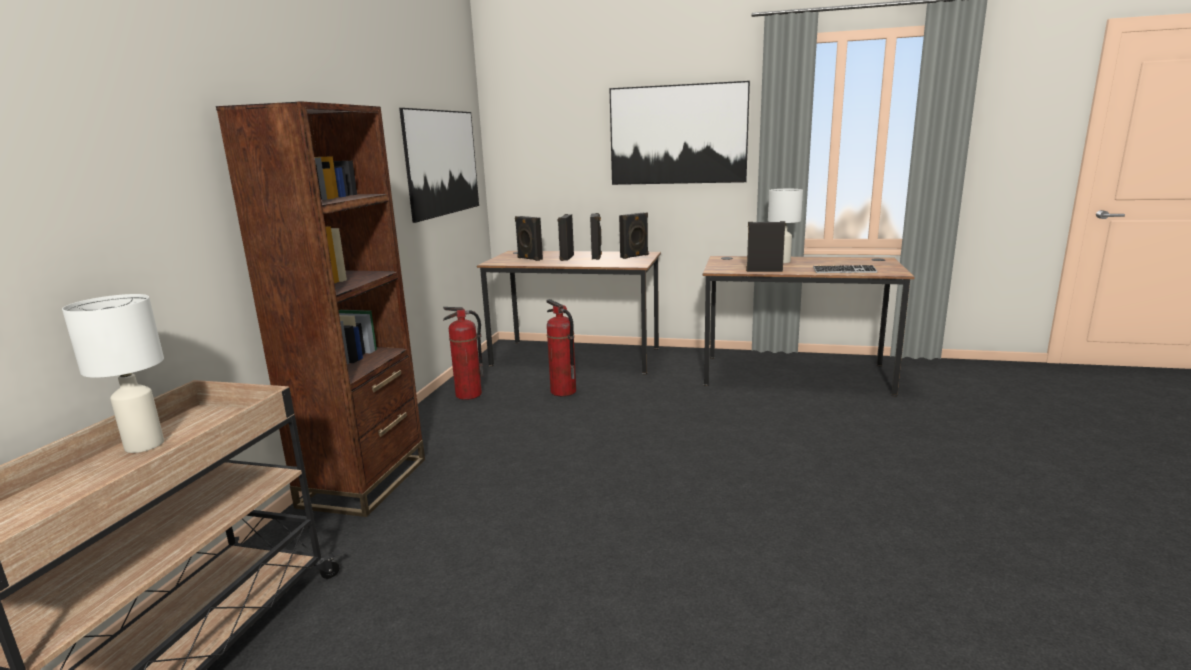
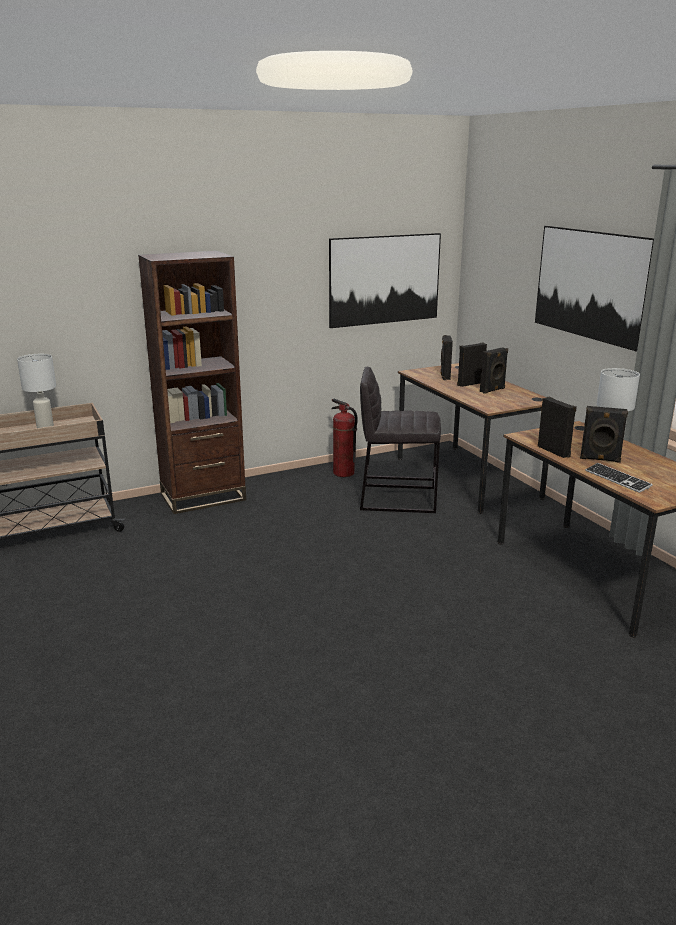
camera: 50 degrees right, 5 degrees up
(563, 391) = (397, 498): fire extinguisher -> grey stool
(635, 256) = (518, 400): black speaker -> black speaker (600, 459)

